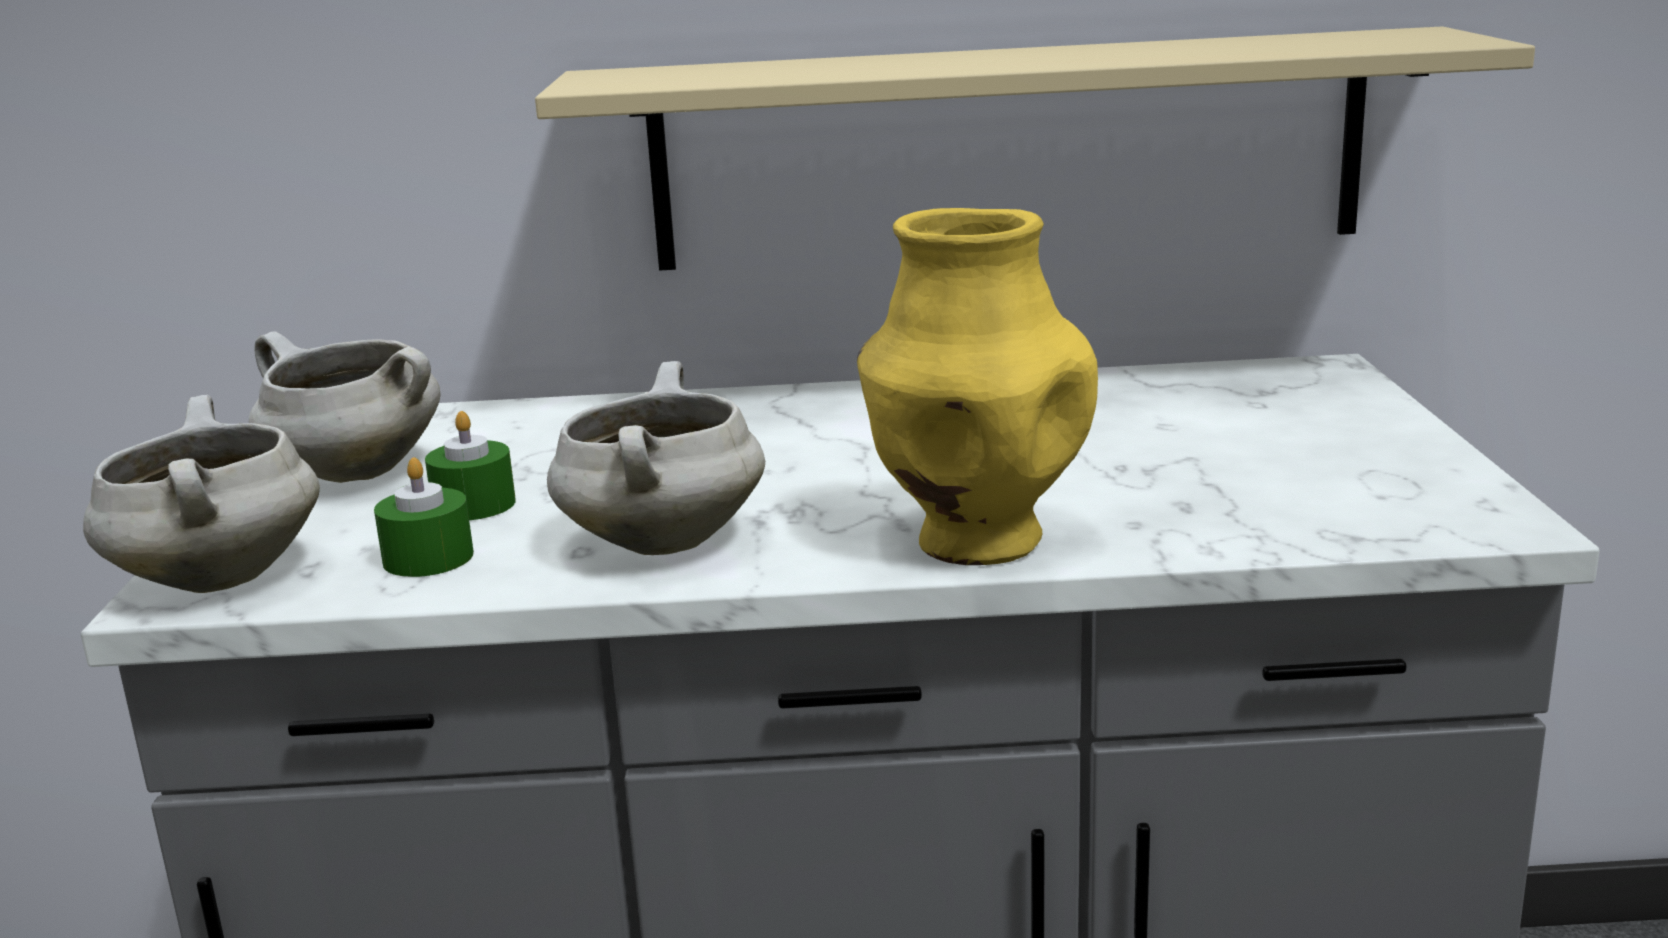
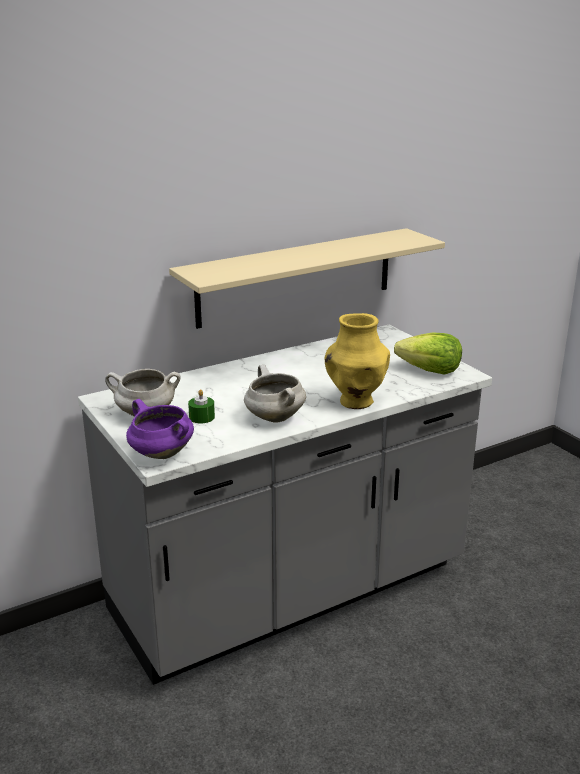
camera: 30 degrees left, 5 degrees up
(216, 578) = (160, 454): white cooking pot -> purple cooking pot
(428, 558) = (214, 435): green candle -> none
(1359, 491) = (430, 370): none -> lettuce

